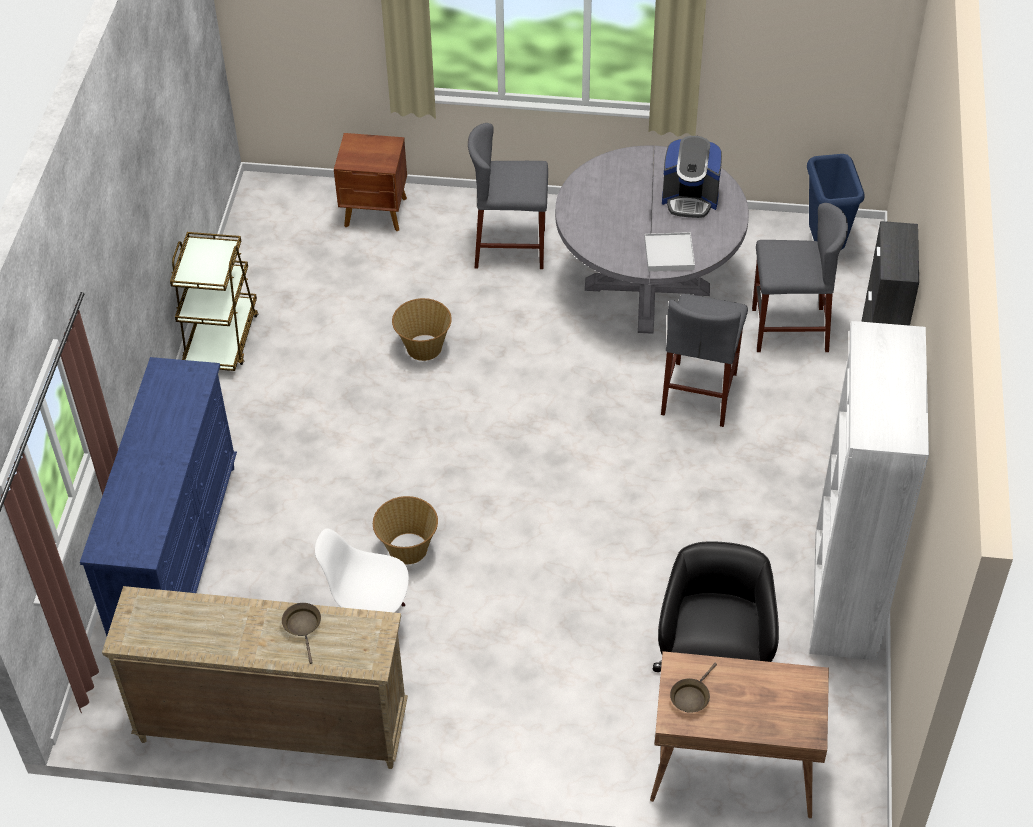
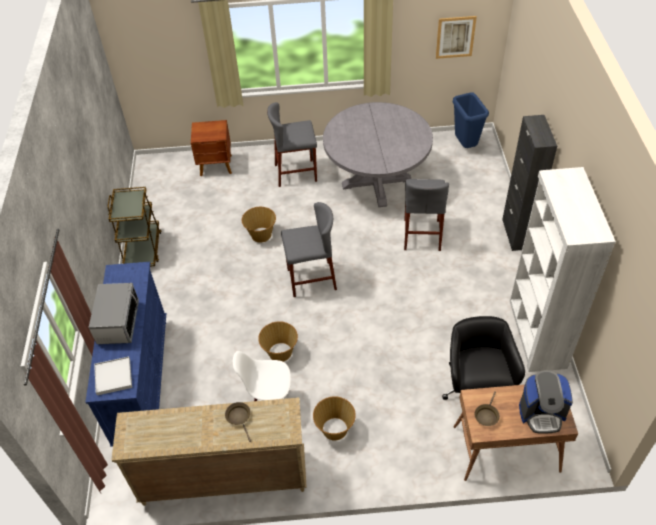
camera: 10 degrees left, 0 degrees up
(151, 451) = (118, 323): none -> microwave
(465, 685) = (335, 429): none -> basket
(669, 254) = (394, 158): white tray -> white tray (113, 377)
(690, 199) = (397, 127): coffee machine -> coffee machine (541, 413)
(789, 329) = (460, 192): grey stool -> grey stool (311, 279)
(819, 56) = (455, 37): none -> picture

